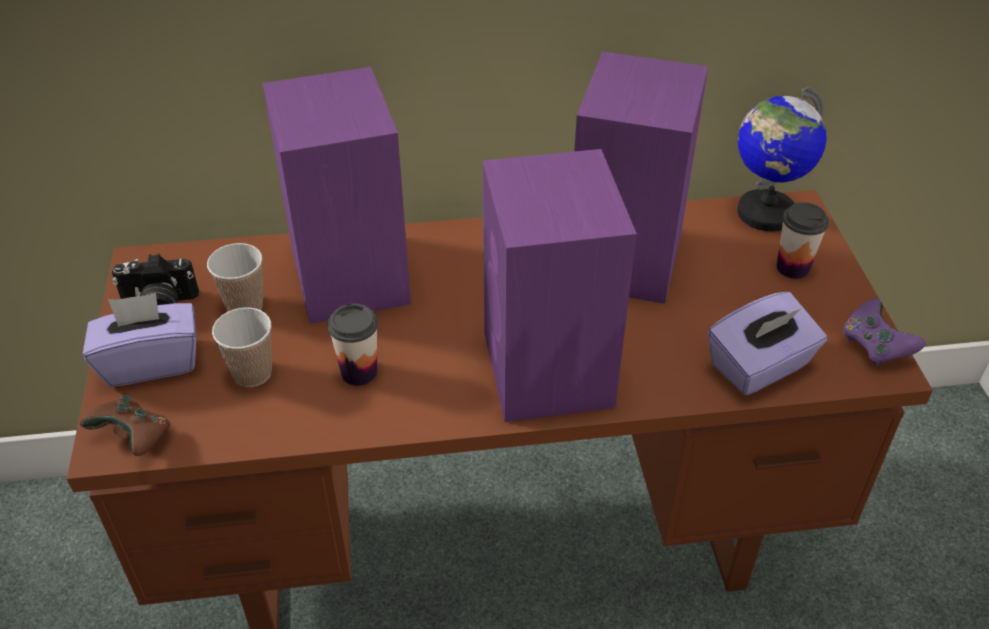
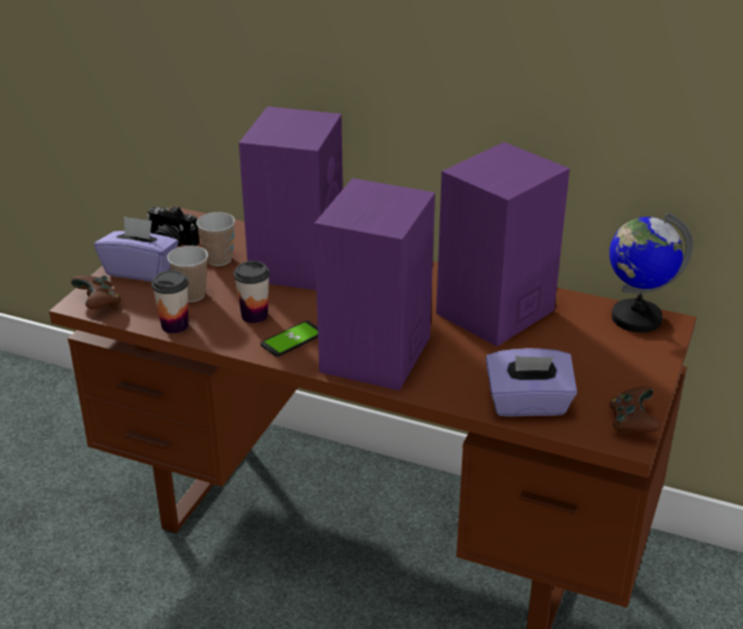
camera: 30 degrees right, 10 degrees down
(434, 389) = (292, 340): none -> phone
(792, 268) = (620, 357): cup -> cup (175, 326)
(874, 347) = (631, 424): purple game controller -> brown game controller

